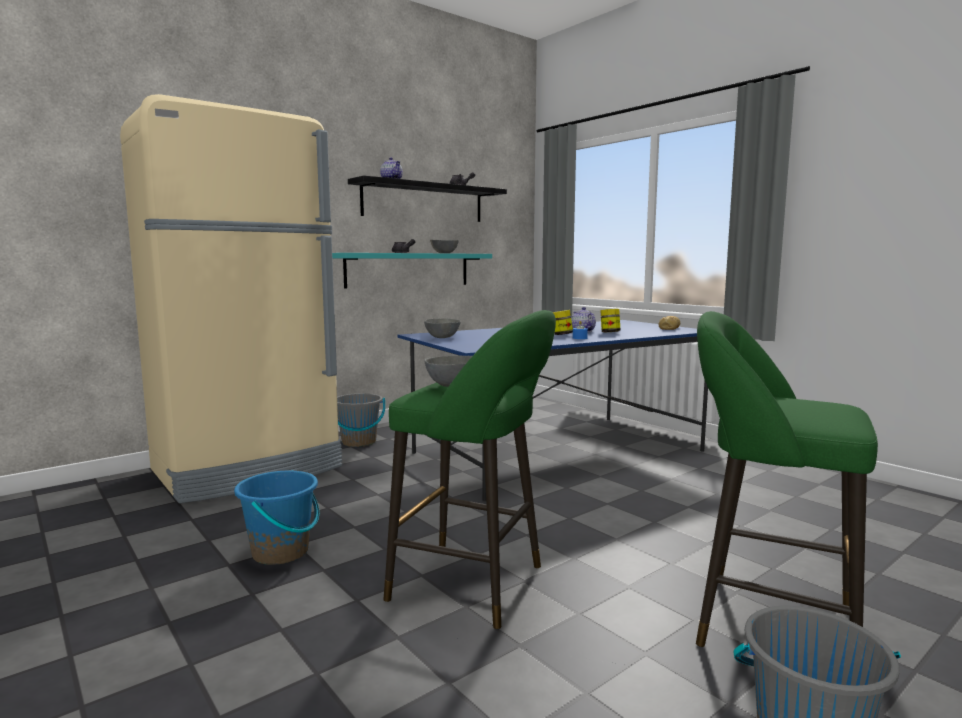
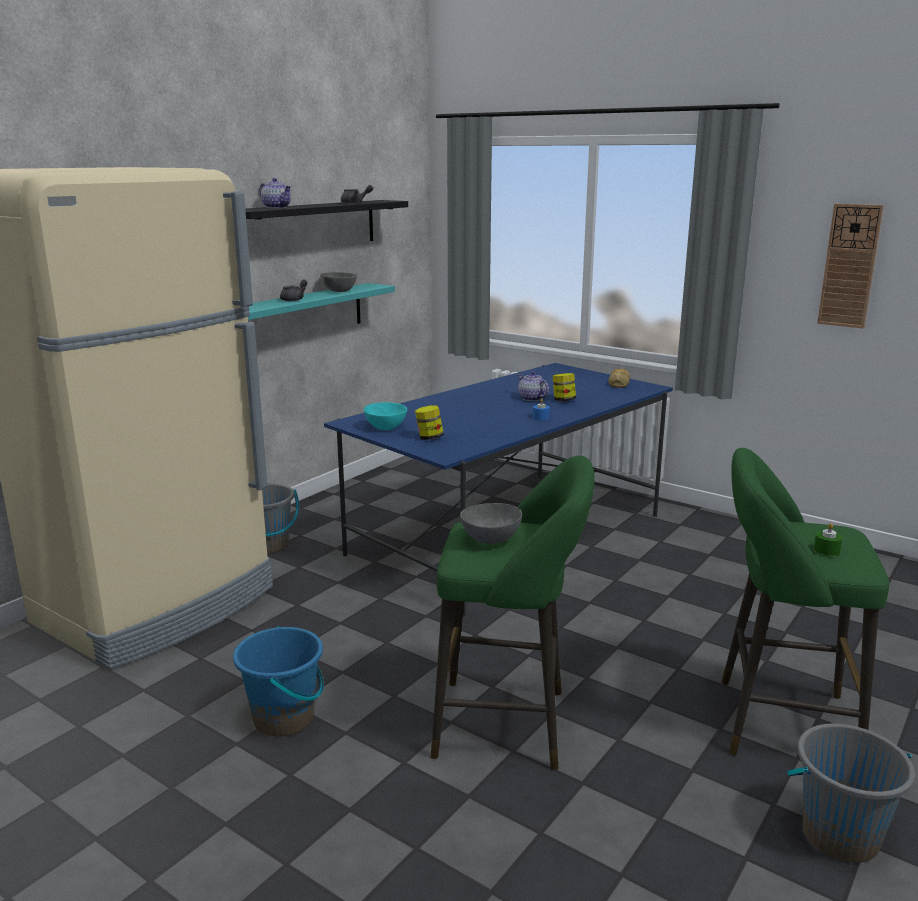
camera: 15 degrees left, 10 degrees up
(442, 337) = (385, 427): grey bowl -> turquoise bowl
(561, 335) = (515, 410): jar -> jar (429, 438)
(805, 411) = (826, 550): none -> green candle
(887, 206) = (849, 266): none -> wall clock

